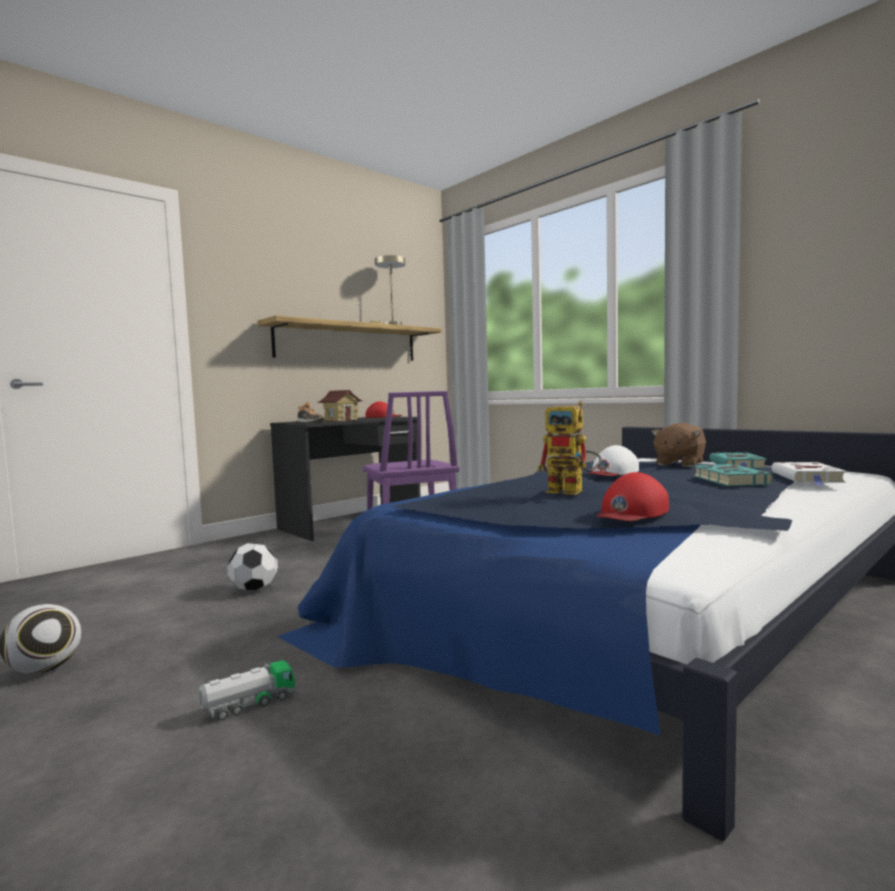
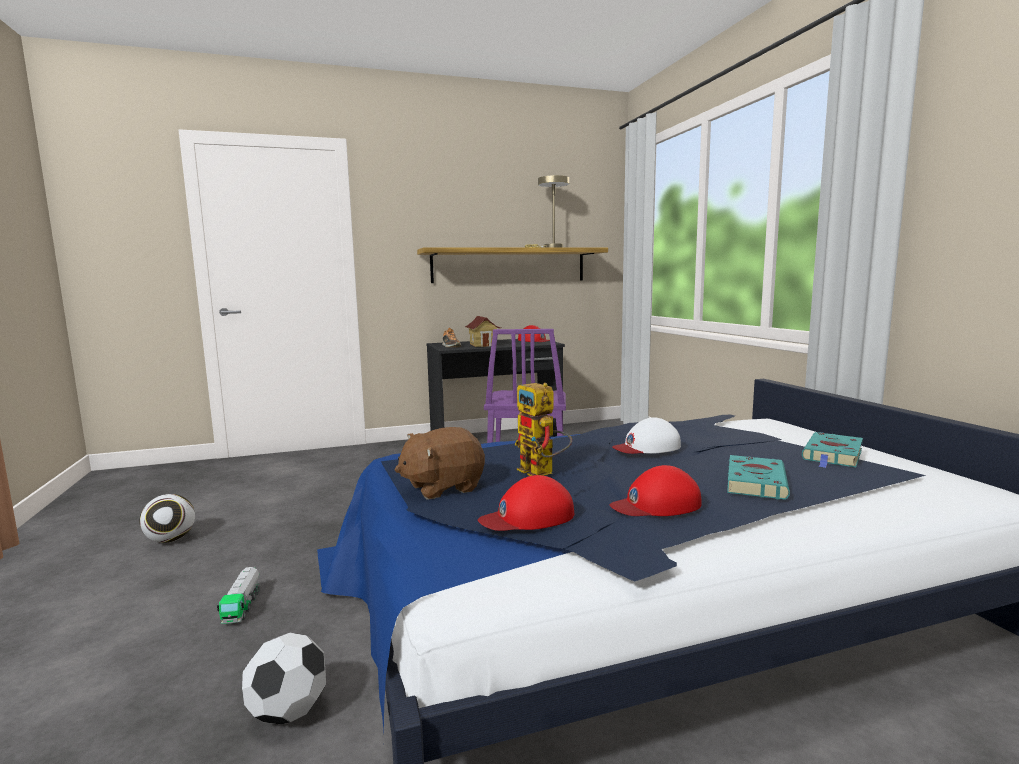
camera: 25 degrees right, 5 degrees up
(250, 705) = (242, 606): toy truck -> toy truck turned 90 degrees clockwise
(254, 589) = (351, 499): football -> football (289, 712)
(679, 464) = (763, 441): brown plush toy -> brown plush toy (442, 487)
(701, 496) = (656, 504): none -> red cap
(808, 478) = (869, 495): white book -> none

